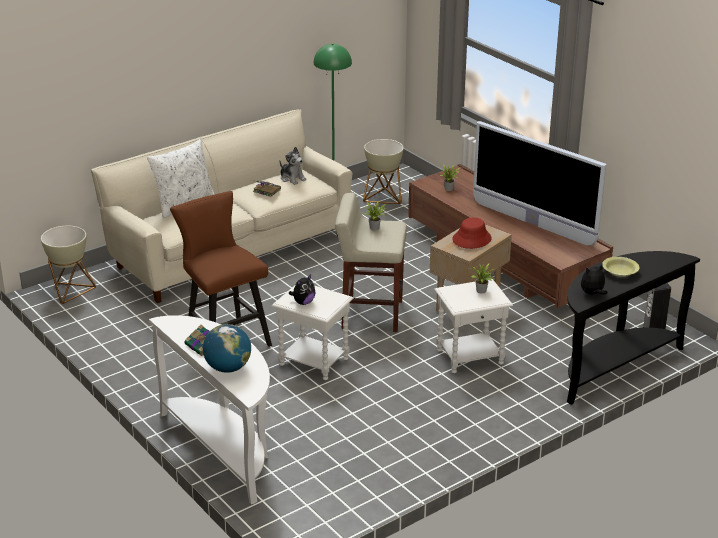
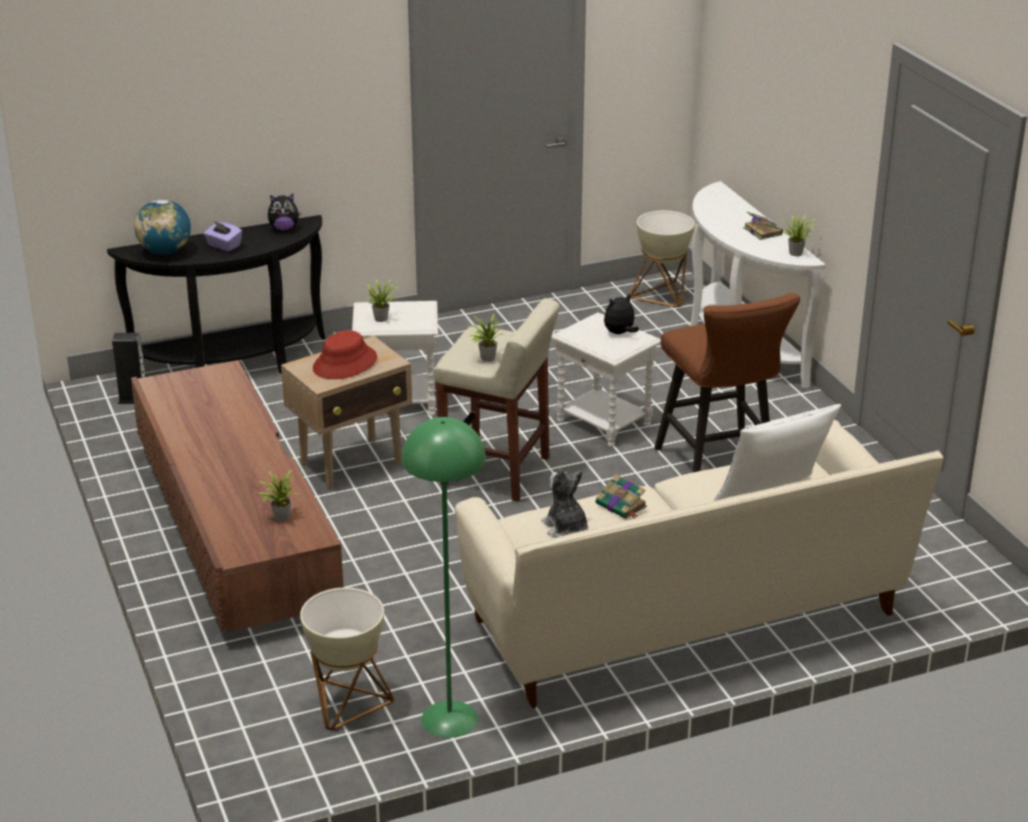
camera: 165 degrees left, 0 degrees up
(71, 291) = (964, 578): planter -> planter (661, 297)
(172, 327) = (797, 253): none -> potted plant
(228, 368) = (736, 210): globe -> globe (165, 252)
(533, 224) = (205, 431): television -> none
(619, 271) = (223, 246): yellow bowl -> purple tissue box

